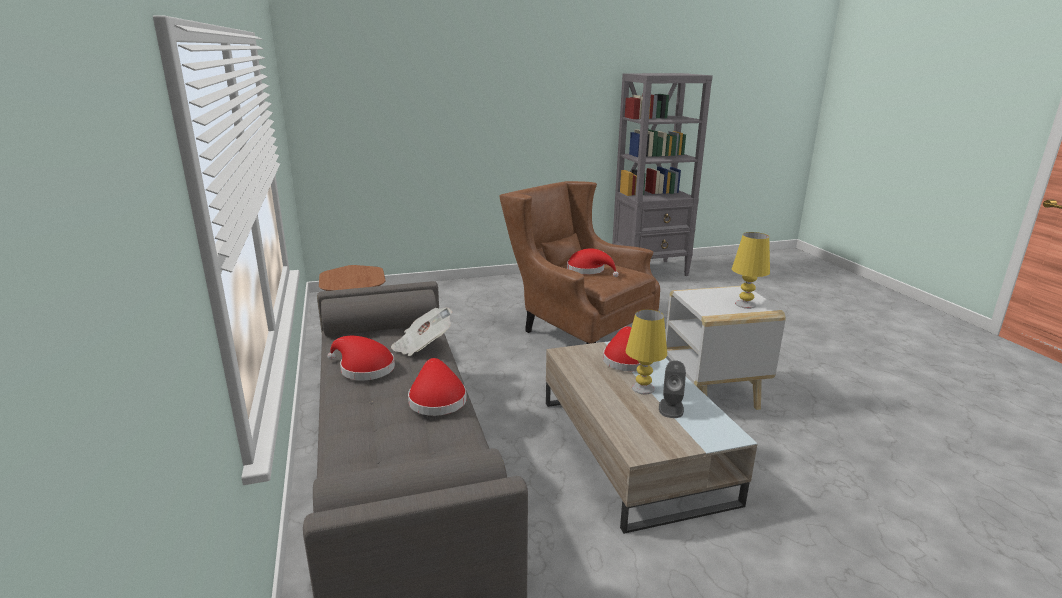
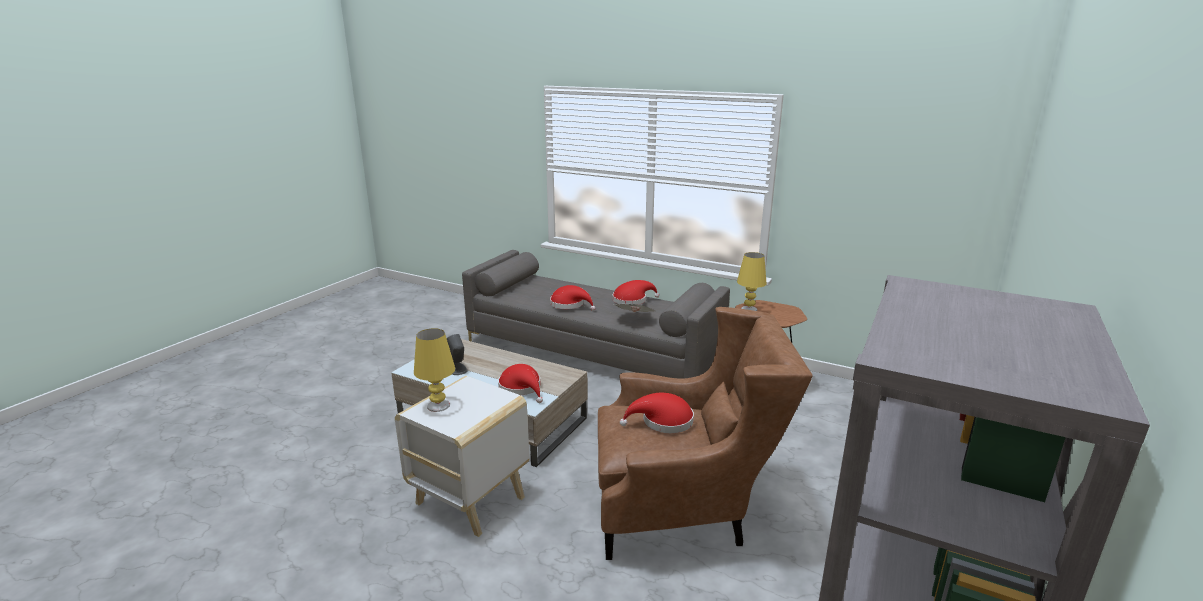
camera: 135 degrees right, 0 degrees up
(643, 388) = (486, 373): yellow table lamp -> yellow table lamp (749, 309)

